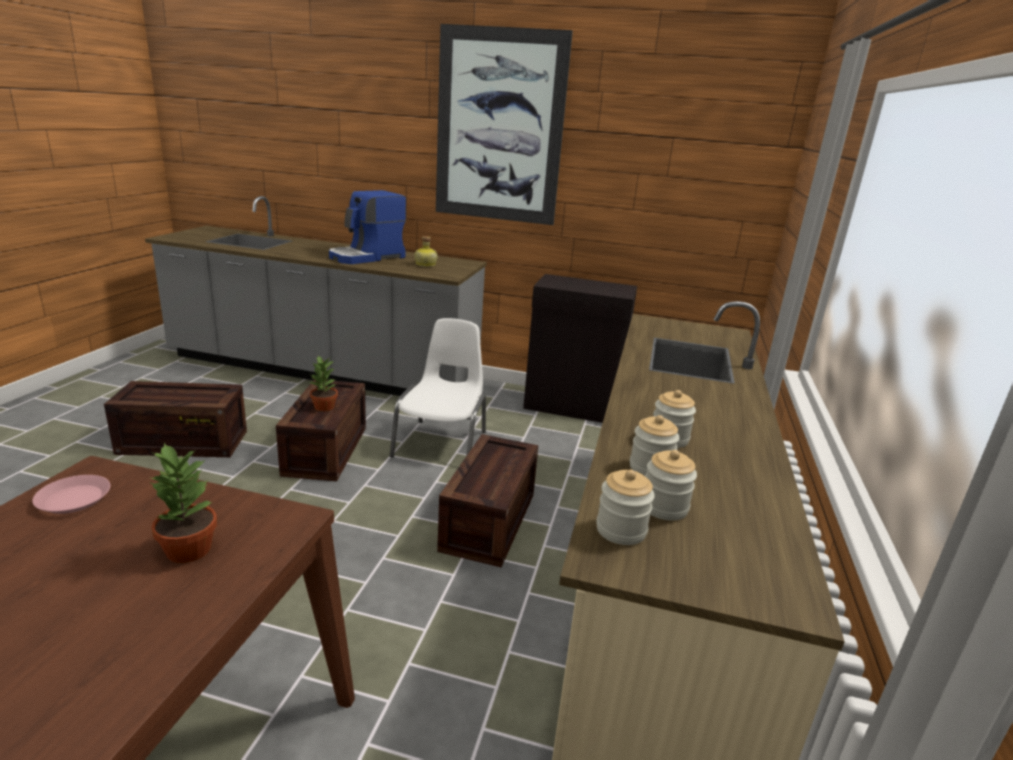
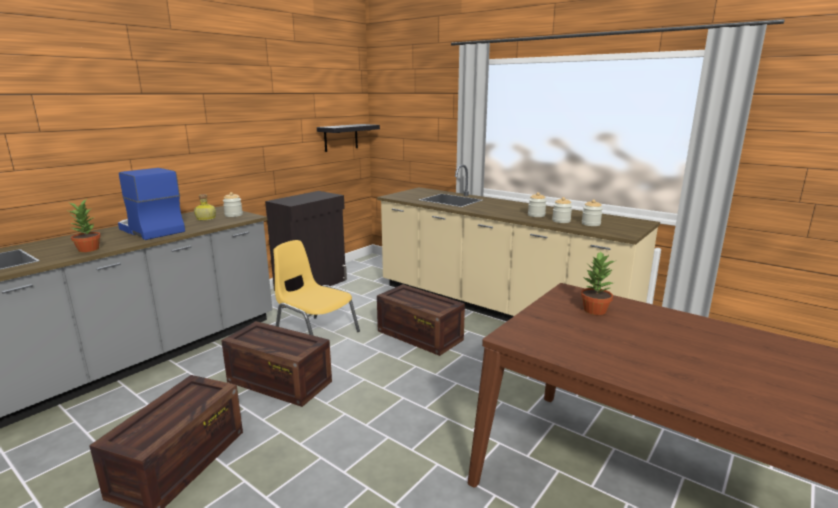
camera: 65 degrees left, 5 degrees down
(74, 499) = (542, 339): pink plate -> none
(324, 407) = (281, 341): potted plant -> potted plant (89, 249)
(367, 257) = (150, 230): coffee machine -> coffee machine turned 150 degrees clockwise
(442, 443) = (316, 334): white chair -> yellow chair
(499, 127) = (207, 97): picture -> none
(621, 530) = (607, 230): jar -> jar (233, 215)
(711, 216) = (341, 137): none -> black shelf

